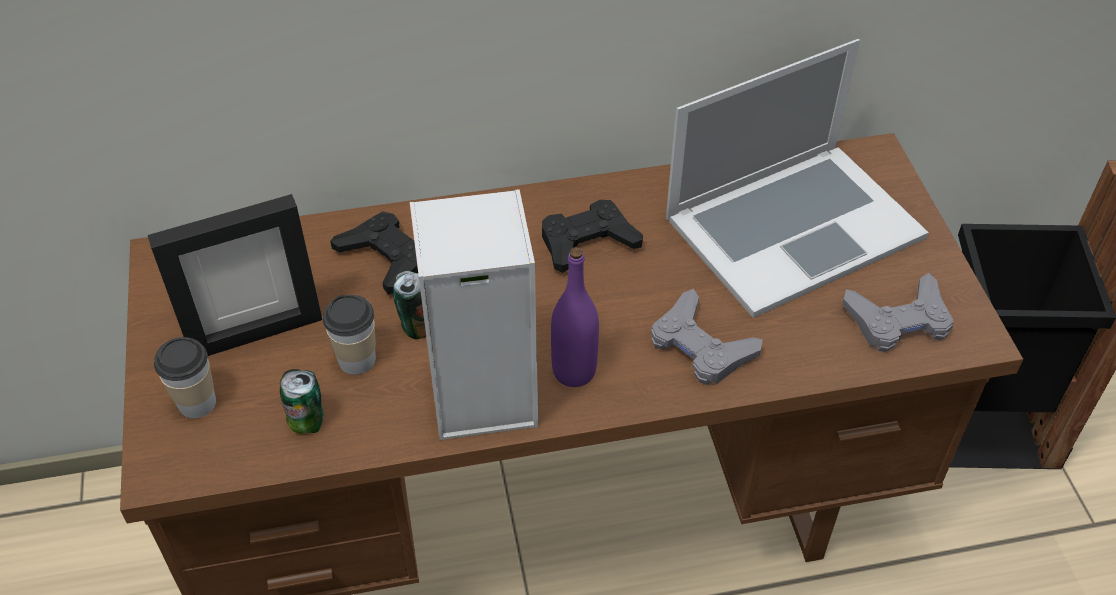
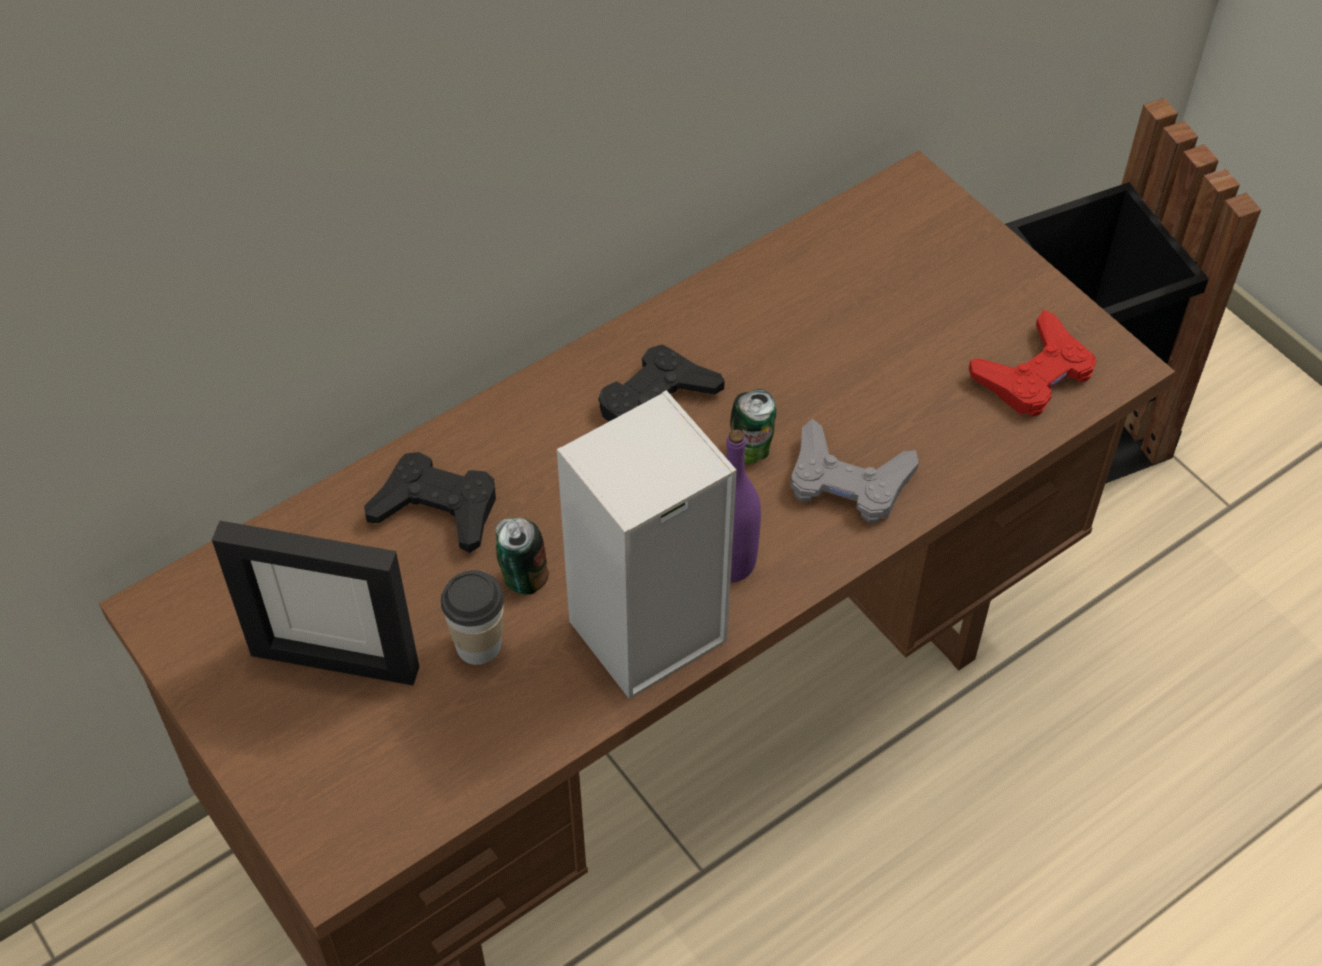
camera: 25 degrees left, 5 degrees up
(197, 402) = (322, 769): cup -> none
(255, 331) = (336, 658): picture frame -> picture frame turned 60 degrees clockwise
(307, 423) = (468, 740): can -> can (751, 451)
(793, 226) = (870, 303): laptop -> none
(898, 320) = (1034, 374): grey game controller -> red game controller

